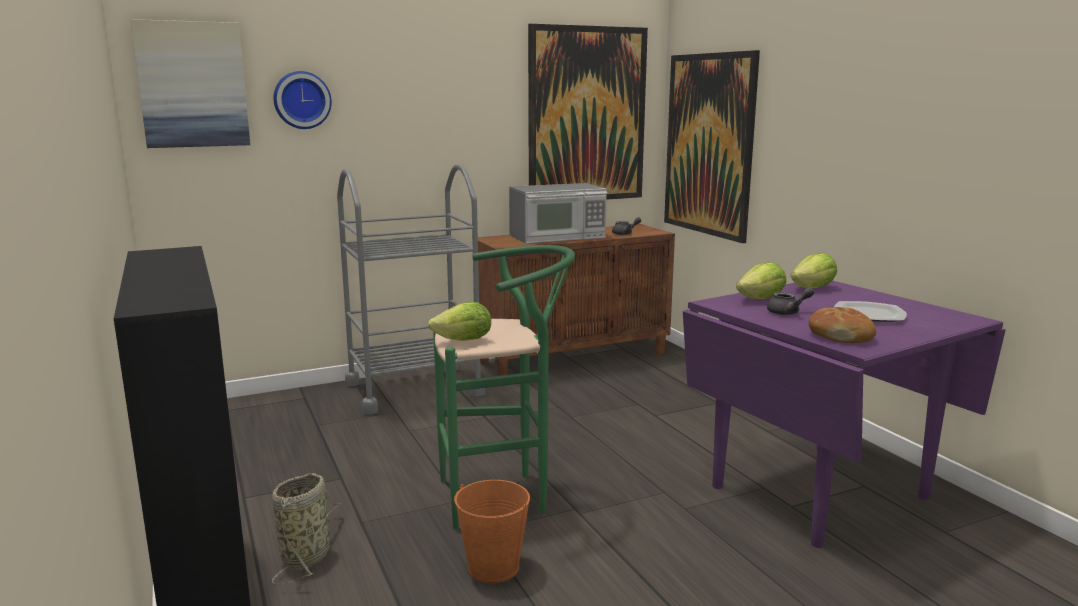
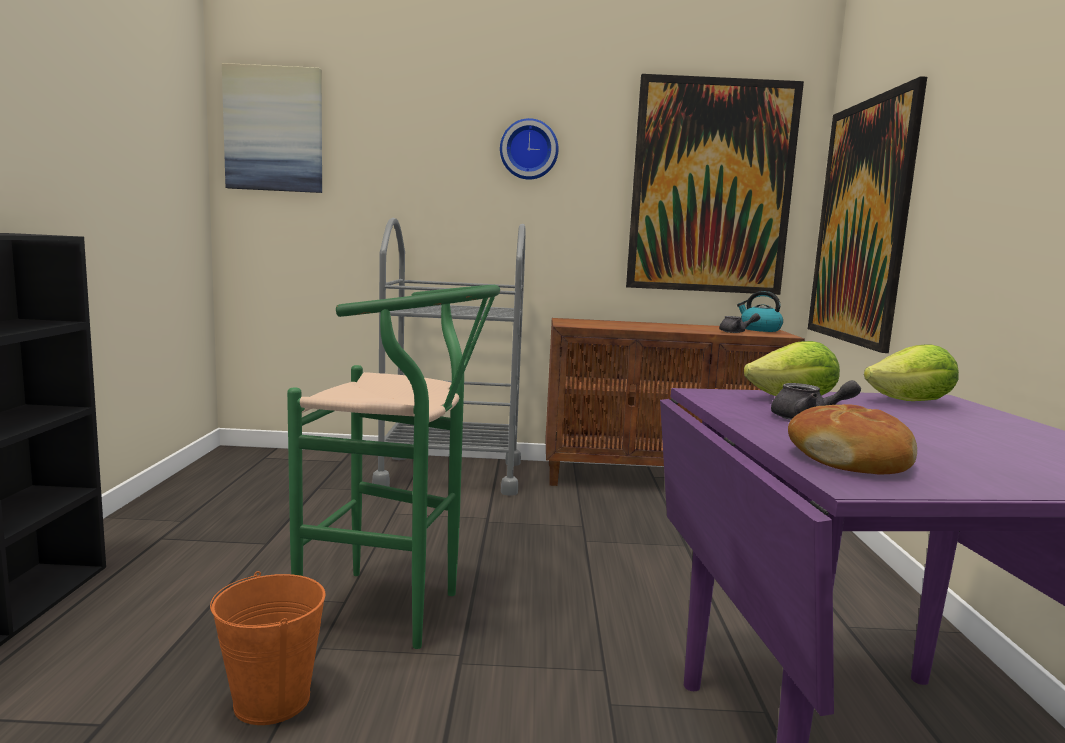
camera: 25 degrees right, 5 degrees down
(302, 100) = (377, 150): wall clock -> wall clock (529, 149)
(307, 555) = (122, 615): basket -> none
(464, 340) = (350, 391): lettuce -> none
(558, 236) = (648, 326): microwave -> none
(633, 227) = (759, 329): none -> kettle
(868, 315) = (962, 443): plate -> none

